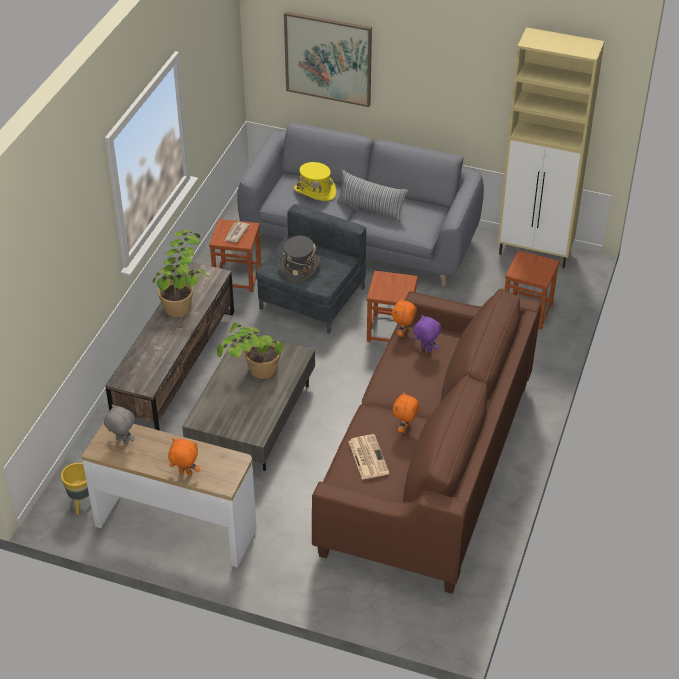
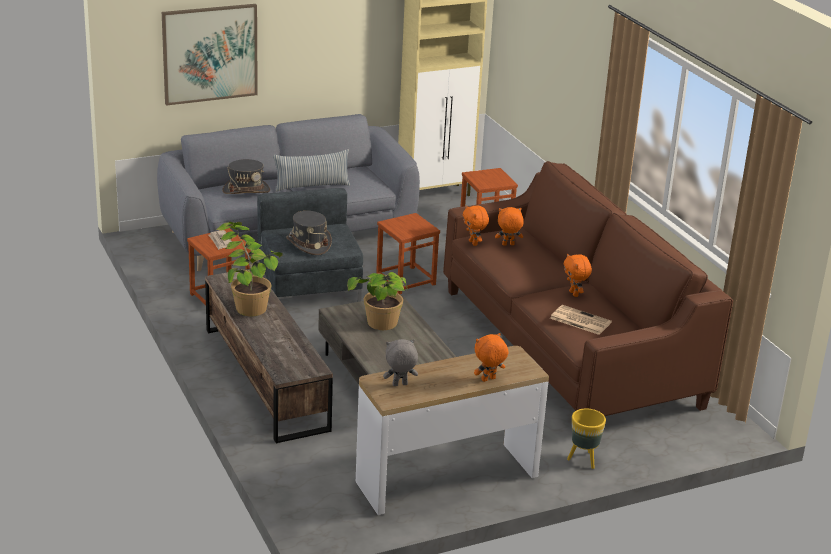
camera: 45 degrees left, 15 degrees down
(82, 503) = (338, 507): yellow planter -> yellow planter (583, 460)
(315, 191) = (246, 190): yellow hat -> grey hat
(425, 350) = (508, 245): purple plush toy -> orange plush toy

